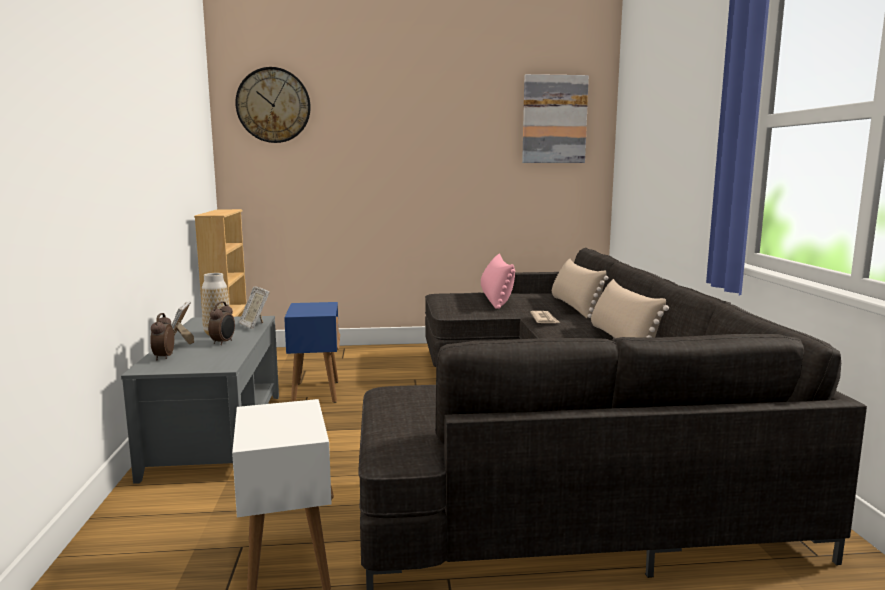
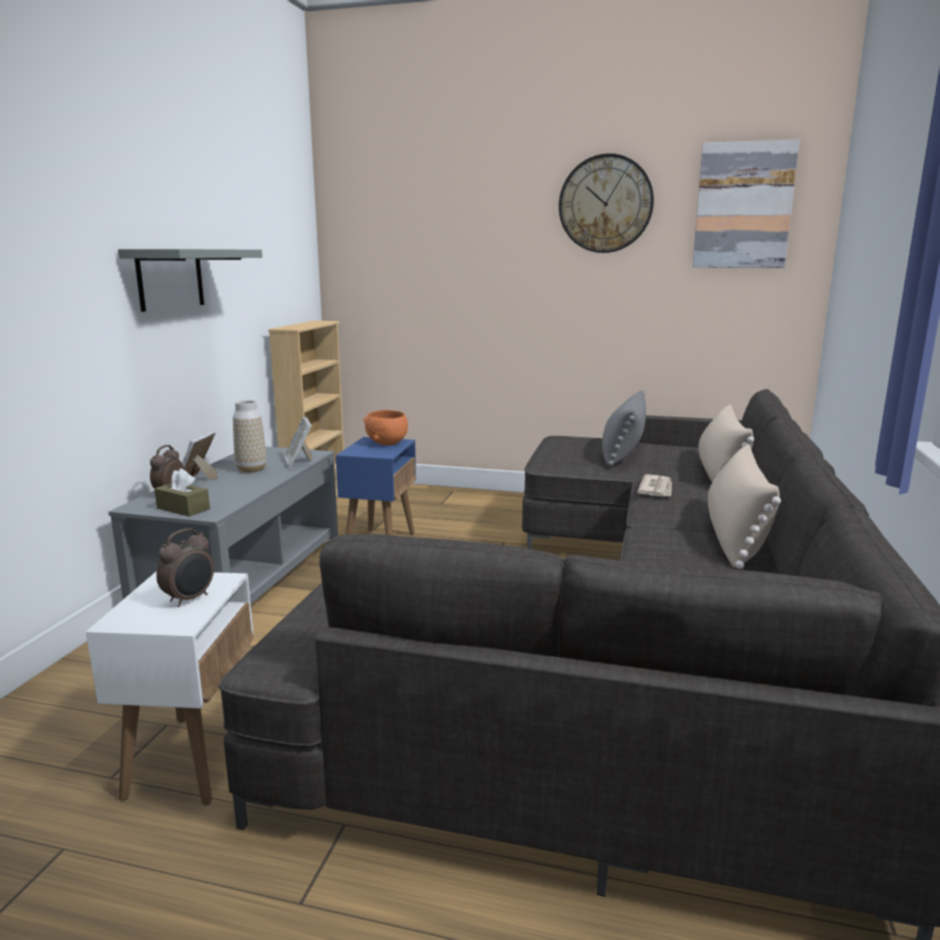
camera: 20 degrees right, 5 degrees up
(140, 168) = (170, 278): none -> grey shelf
(192, 366) = (183, 508): none -> brown tissue box
(223, 342) = (245, 481): alarm clock -> alarm clock (190, 599)
(273, 105) = (382, 196): wall clock -> wall clock (605, 204)
(318, 305) = (387, 443): none -> orange bowl
(496, 299) = (622, 451): pink pillow -> grey pillow

